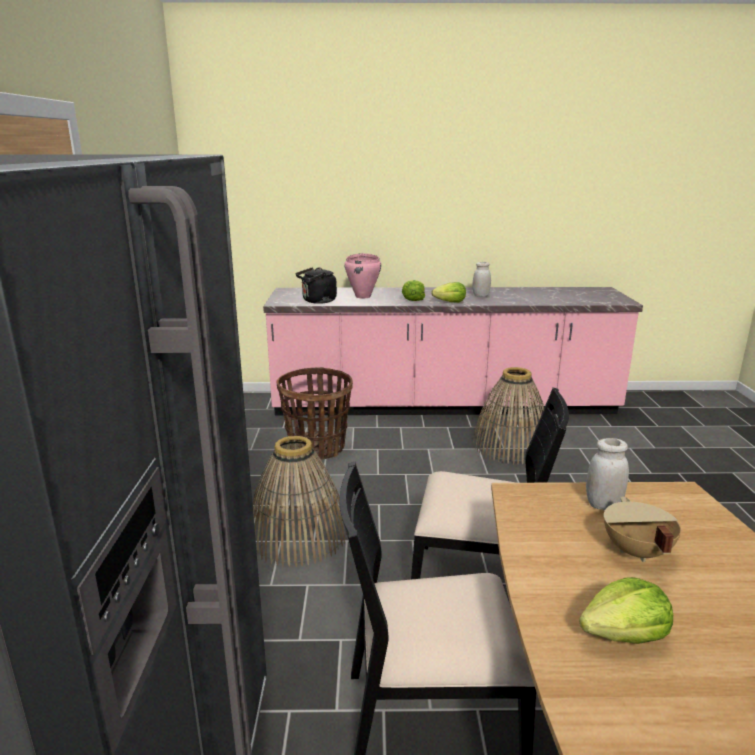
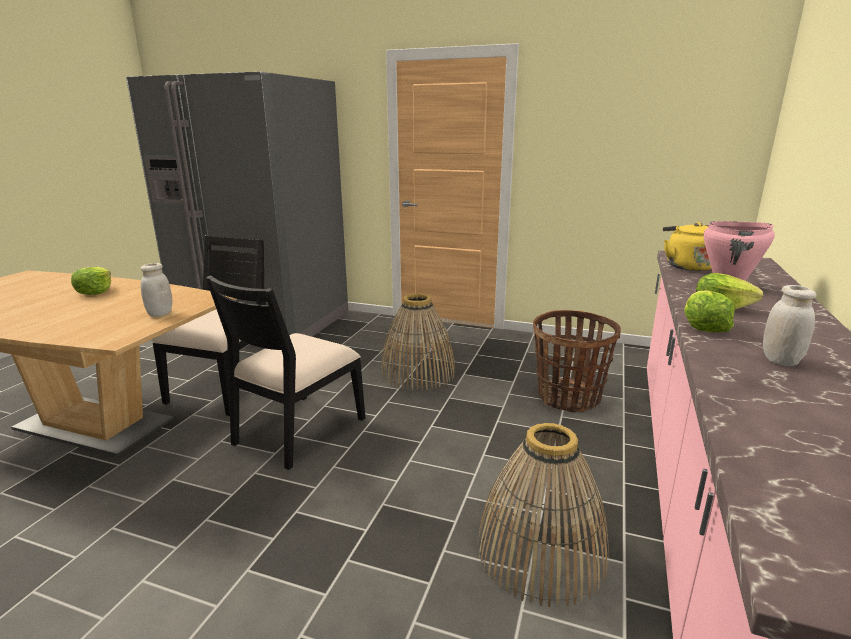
camera: 110 degrees right, 0 degrees up
(317, 301) = (687, 266): black kettle -> yellow kettle
(635, 552) = (117, 308): beige cooking pot -> none

